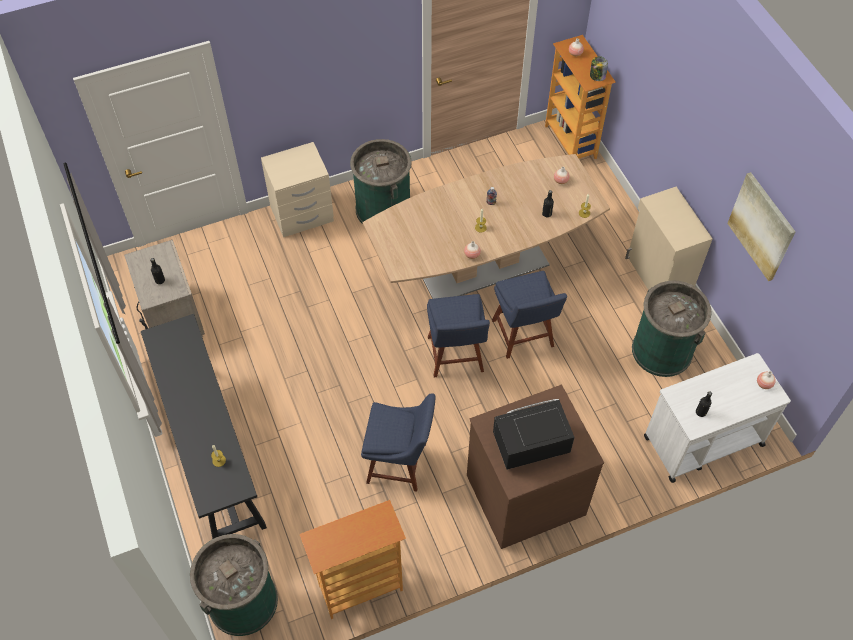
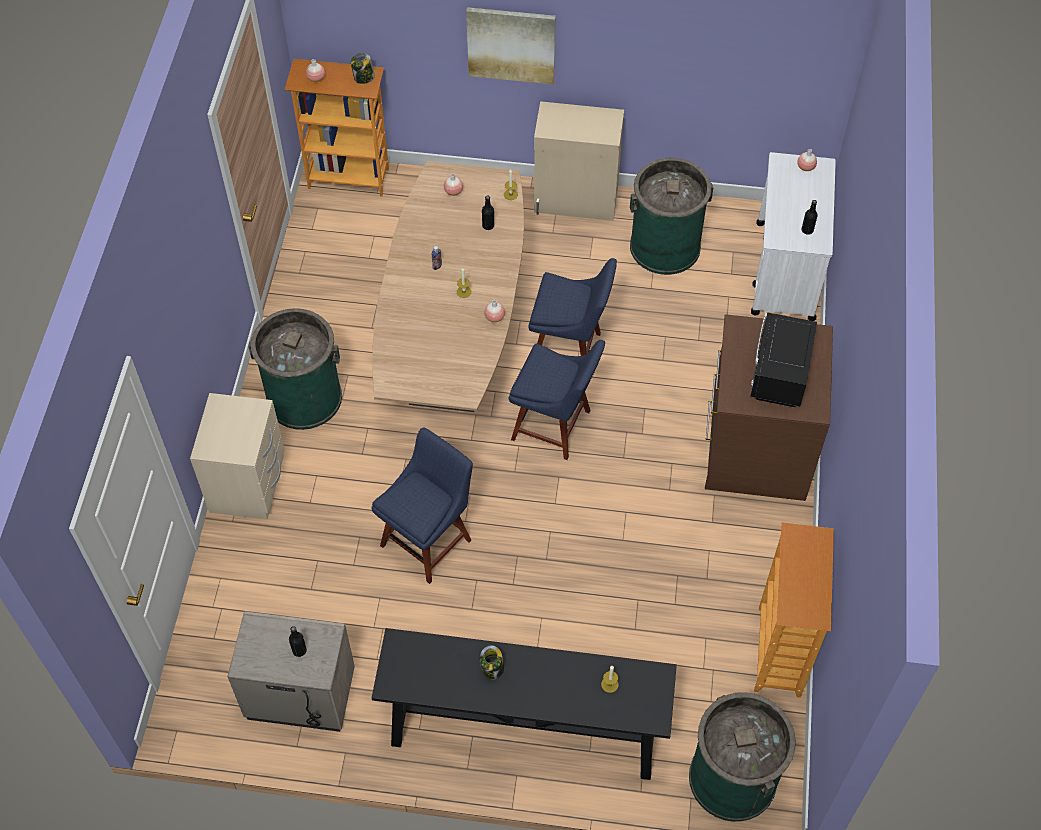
camera: 60 degrees left, 0 degrees up
(195, 386) = (492, 668): none -> jar
(400, 463) = (654, 544): blue chair -> blue chair (429, 539)
(762, 226) = (689, 46): picture -> picture (511, 44)

